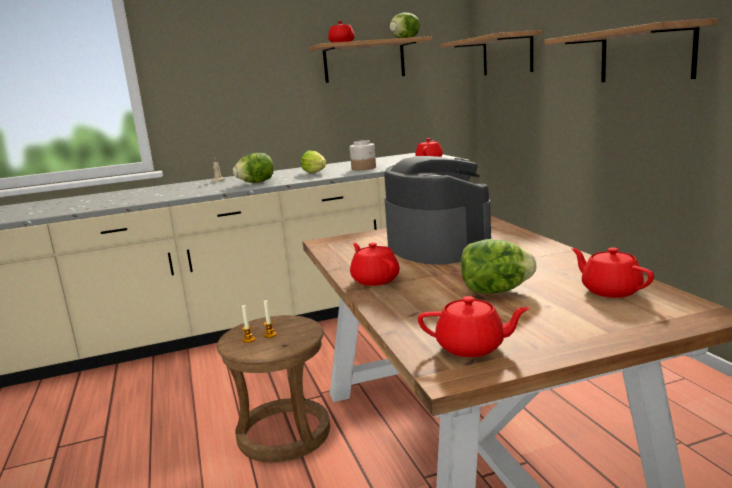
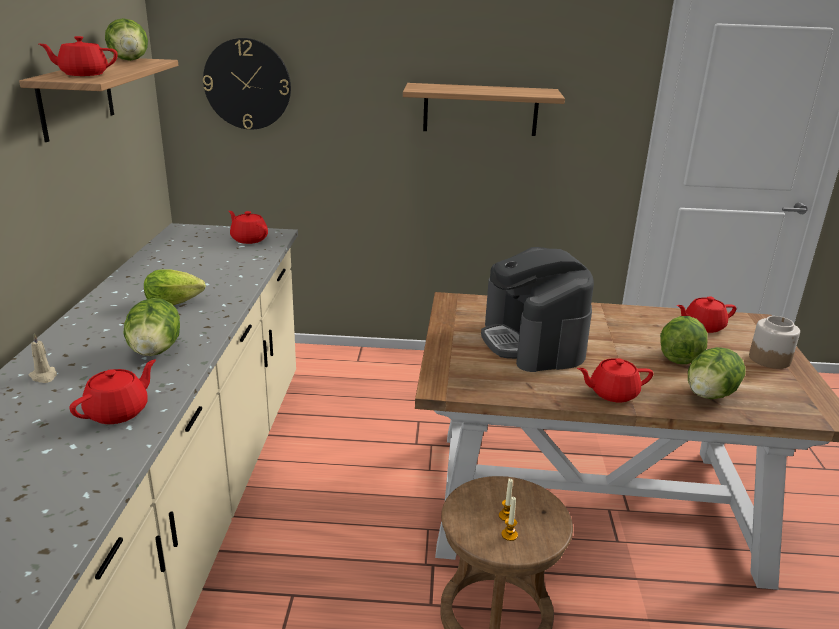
camera: 70 degrees left, 10 degrees up
(364, 168) = (218, 274): jar -> jar (769, 359)
(422, 311) = (709, 395): none -> lettuce
(436, 246) = (533, 342): coffee machine -> coffee machine turned 105 degrees counterclockwise
(472, 347) = (789, 398): red teapot -> red teapot (119, 412)
(507, 55) = (247, 84): shelf -> wall clock

